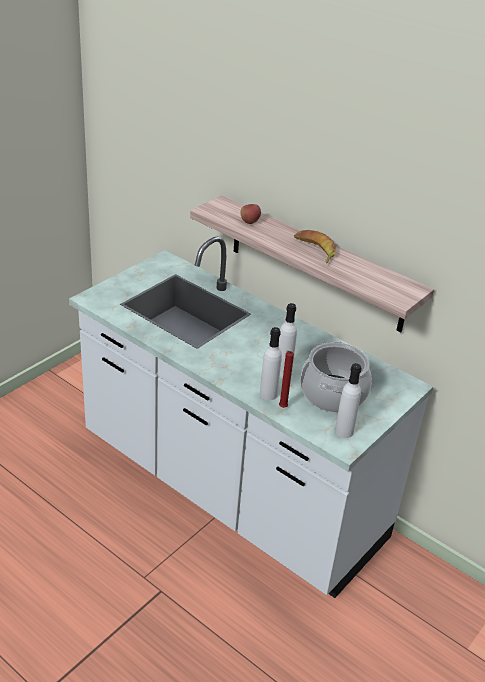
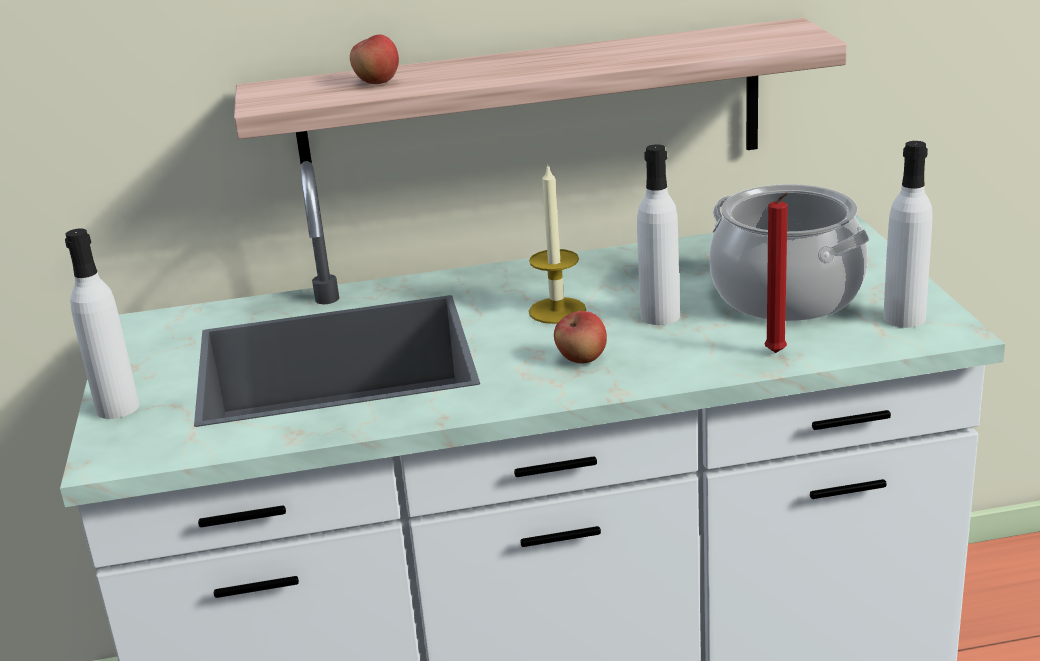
camera: 45 degrees left, 10 degrees down
(234, 363) = (581, 359): none -> apple
(263, 343) = (557, 311): none -> candle
(268, 394) = (719, 354): white bottle -> white bottle (117, 408)
(315, 250) = (561, 58): banana -> none

